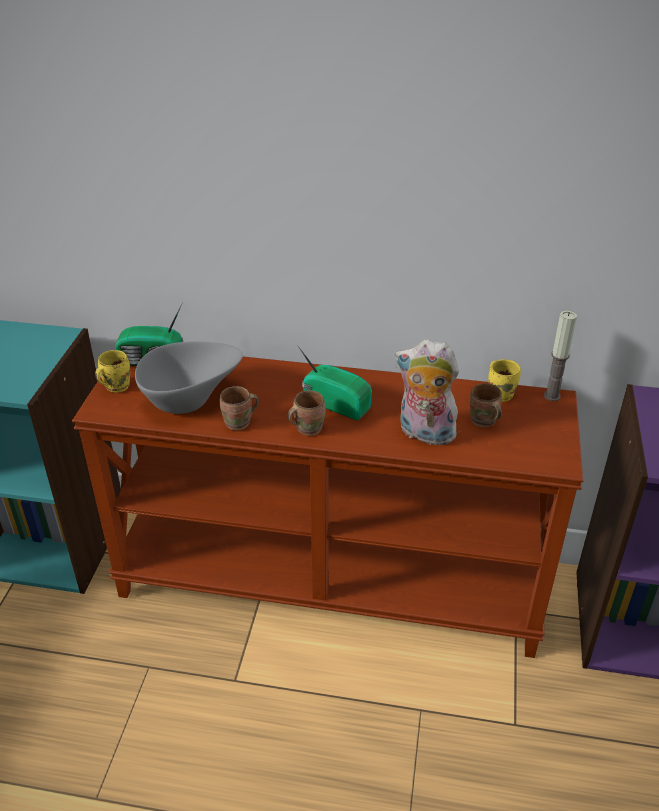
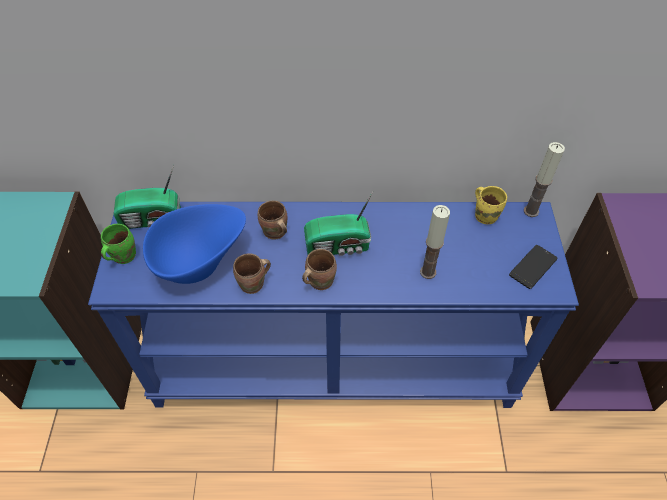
camera: 10 degrees left, 15 degrees up
(115, 386) = (122, 256): yellow mug -> green mug
(190, 399) = (199, 262): grey bowl -> blue bowl
(331, 580) = (334, 362): brown console table -> blue console table
(336, 403) = (339, 246): radio -> radio turned 150 degrees clockwise
(424, 434) = (428, 272): plush toy -> candle
(483, 422) = (477, 250): brown mug -> brown mug (274, 233)
(540, 442) = (533, 267): none -> phone

